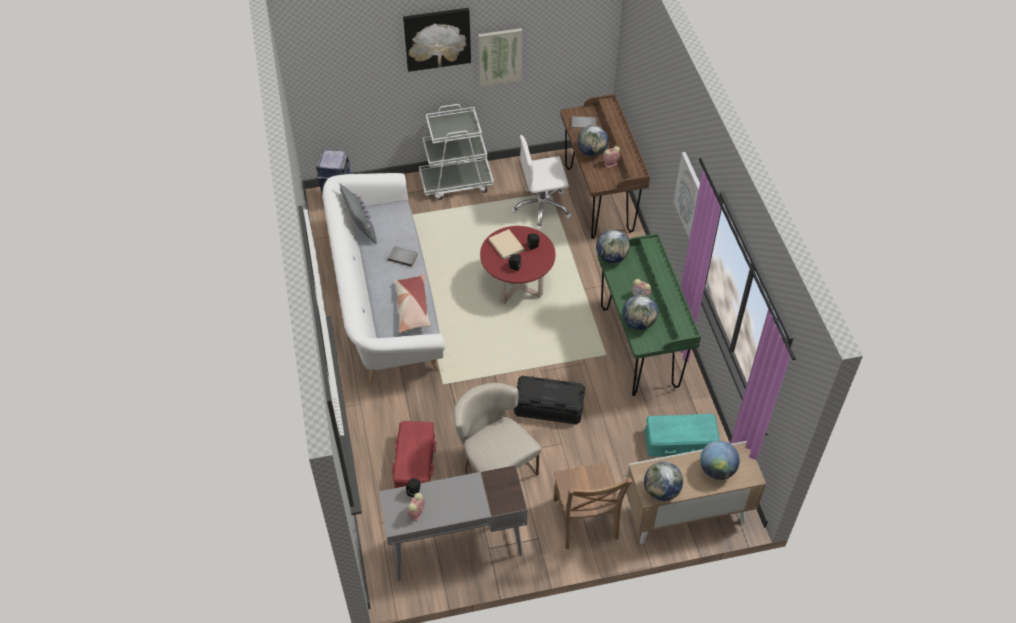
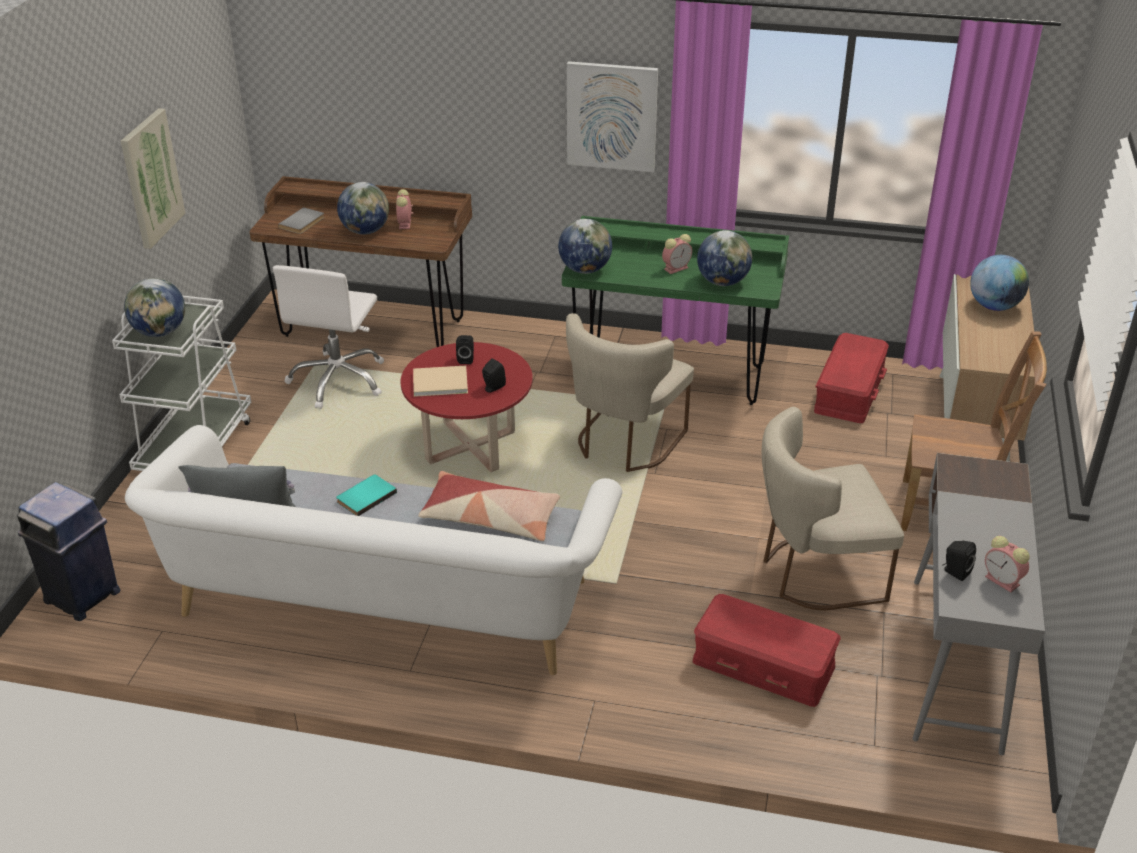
camera: 65 degrees left, 15 degrees down
(403, 256) = (365, 496): grey book -> turquoise book
(437, 38) = (81, 171): picture -> none
(548, 407) = (729, 485): black storage box -> none
(558, 348) = (624, 444): none -> beige chair
(661, 491) = (1015, 355): globe -> globe (160, 332)
(680, 441) = (850, 391): turquoise storage box -> red storage box

